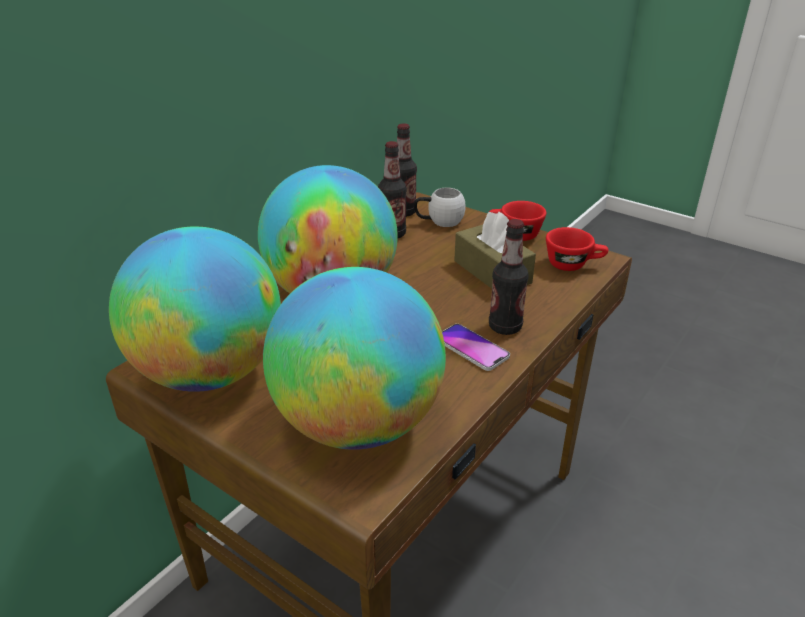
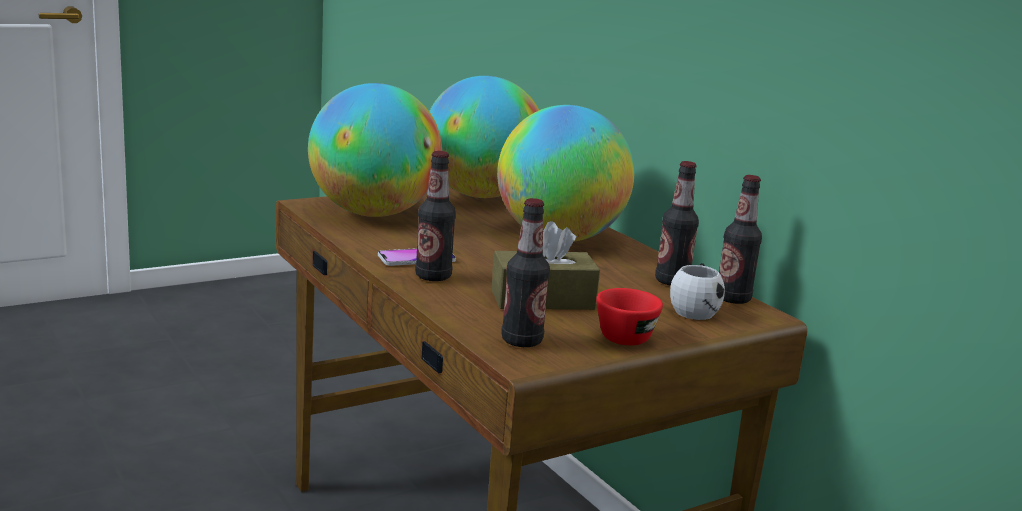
camera: 110 degrees right, 15 degrees down
(573, 264) = (521, 341): red cup -> bottle

